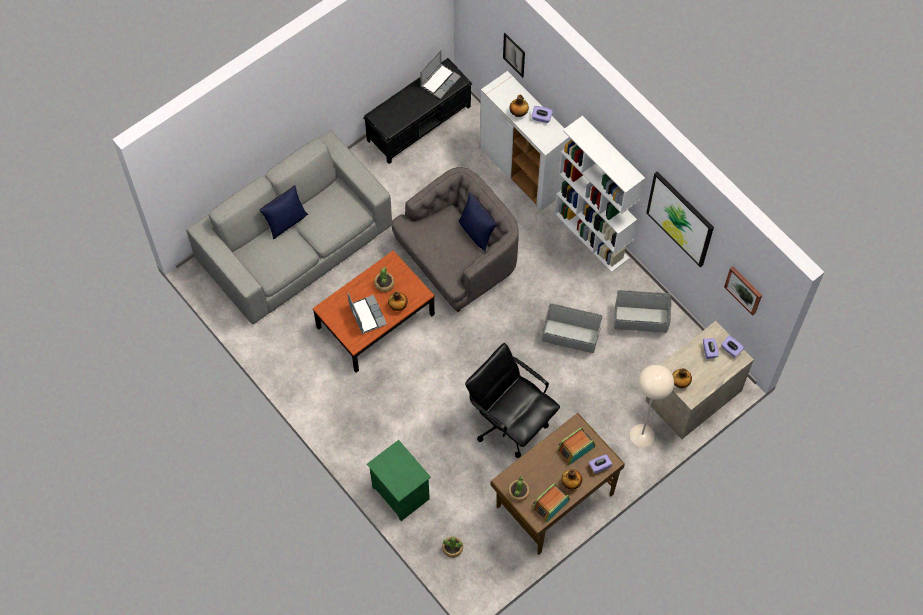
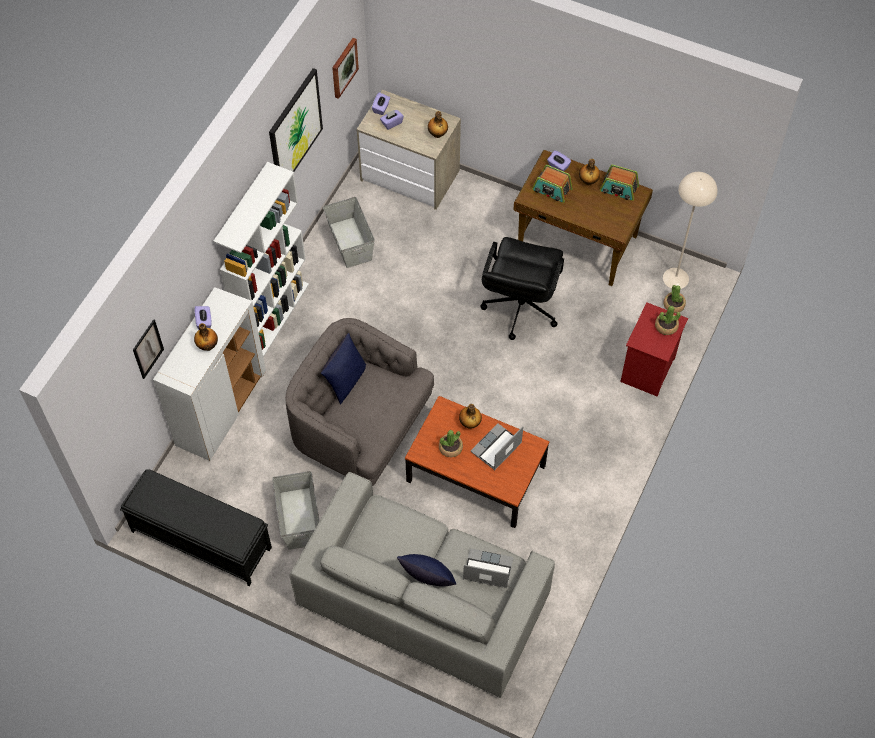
camera: 115 degrees left, 5 degrees down
(399, 493) = (648, 370): green nightstand -> red nightstand
(440, 81) = (159, 499): laptop -> laptop (487, 569)
(518, 492) = (622, 217): potted plant -> potted plant (666, 326)
(570, 336) = (400, 292): grey storage box -> grey storage box (299, 518)
(641, 435) = (473, 200): beige floor lamp -> beige floor lamp (676, 278)

